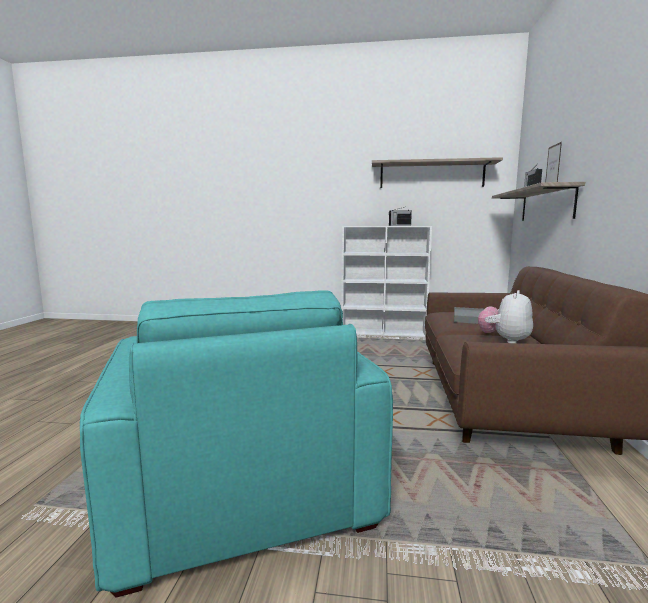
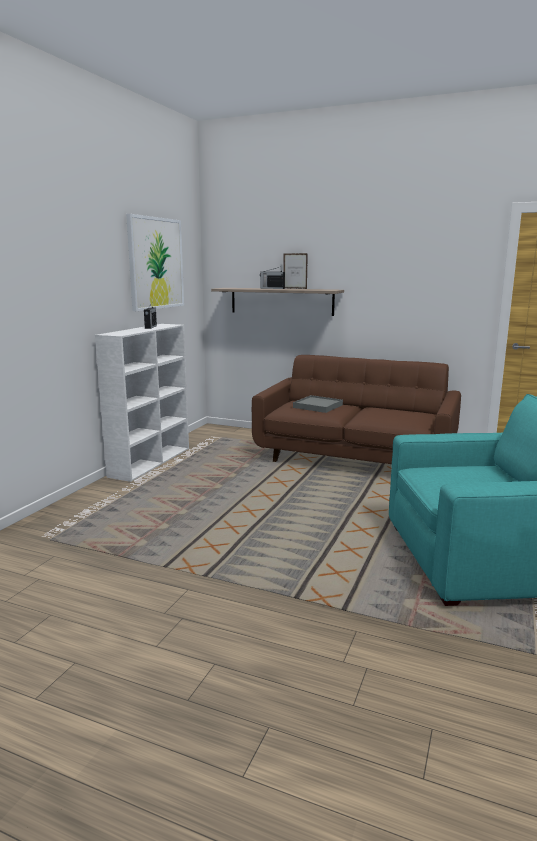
camera: 75 degrees left, 5 degrees up
(431, 175) = (155, 263): shelf -> picture
(504, 340) = (384, 412): plush toy -> none

